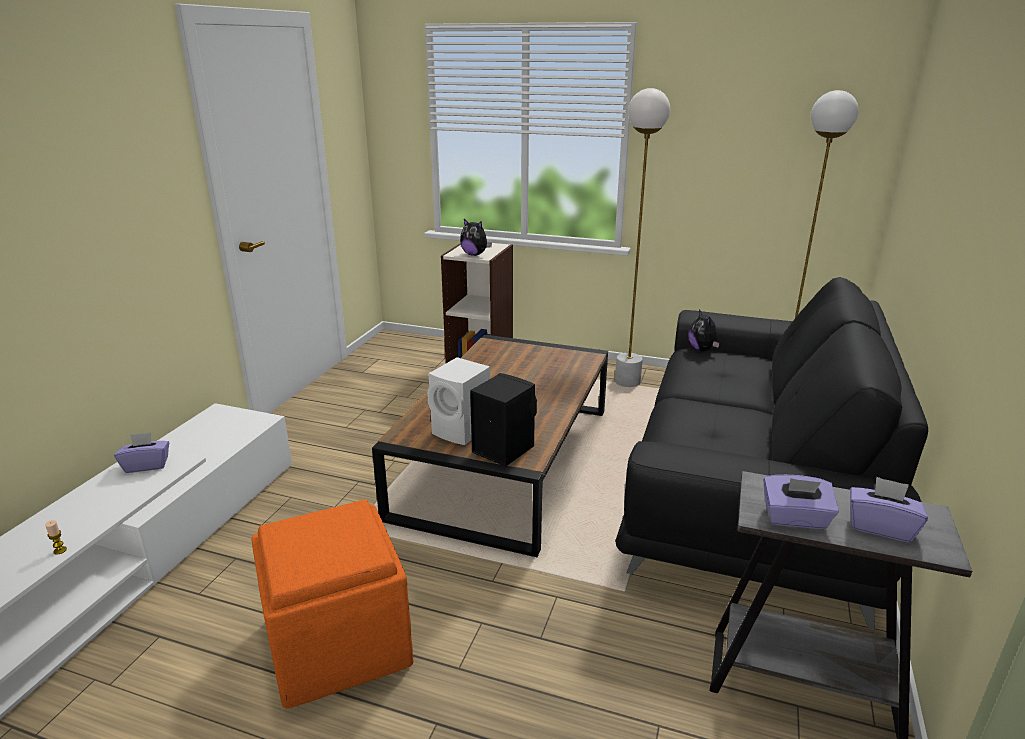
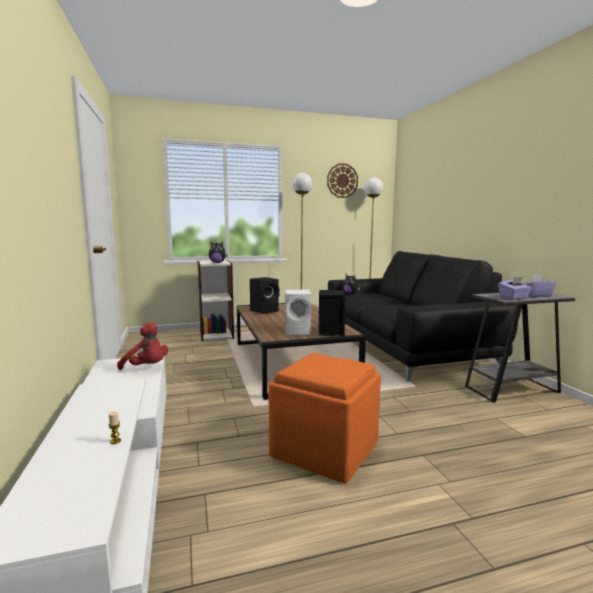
camera: 35 degrees left, 15 degrees down
(147, 465) = (104, 391): purple tissue box -> none
(236, 436) = (147, 368): none -> red plush toy
(499, 361) = (265, 310): none -> black speaker
(769, 93) = (342, 180): none -> wall clock

